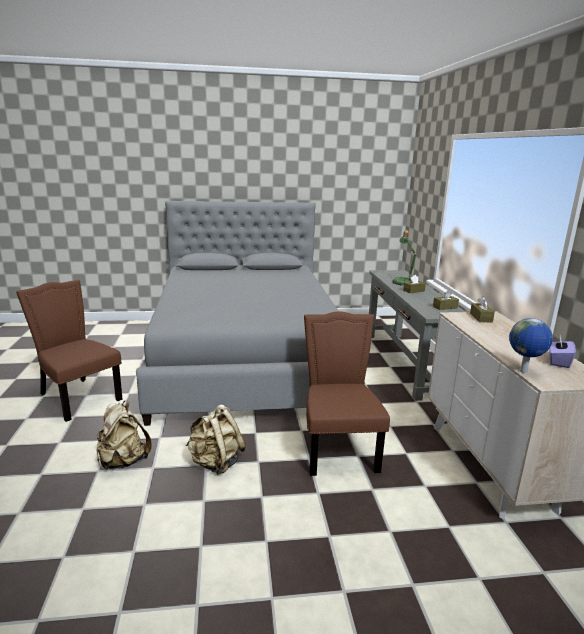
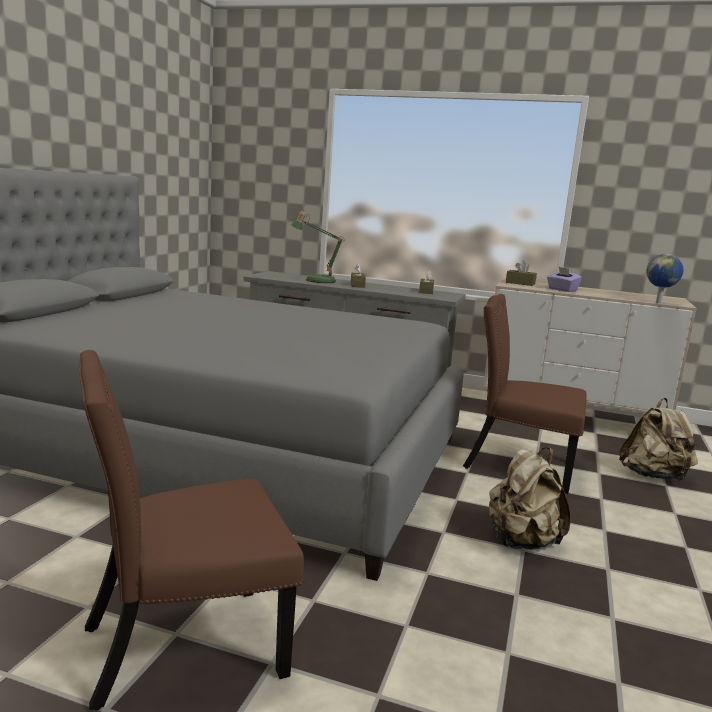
camera: 65 degrees left, 5 degrees down
(123, 461) = (488, 620): beige backpack -> beige backpack (654, 476)
(558, 361) = (635, 294): purple tissue box -> purple tissue box (562, 290)

